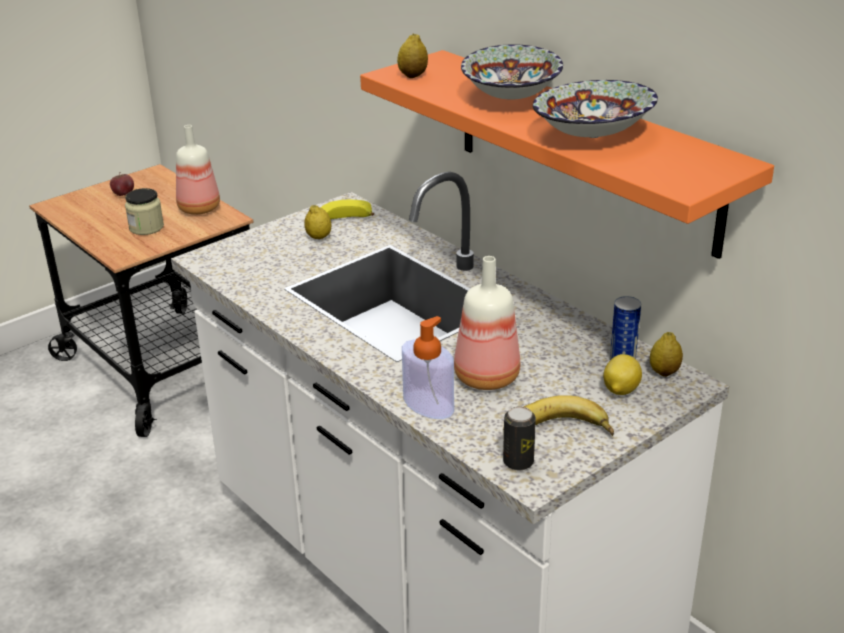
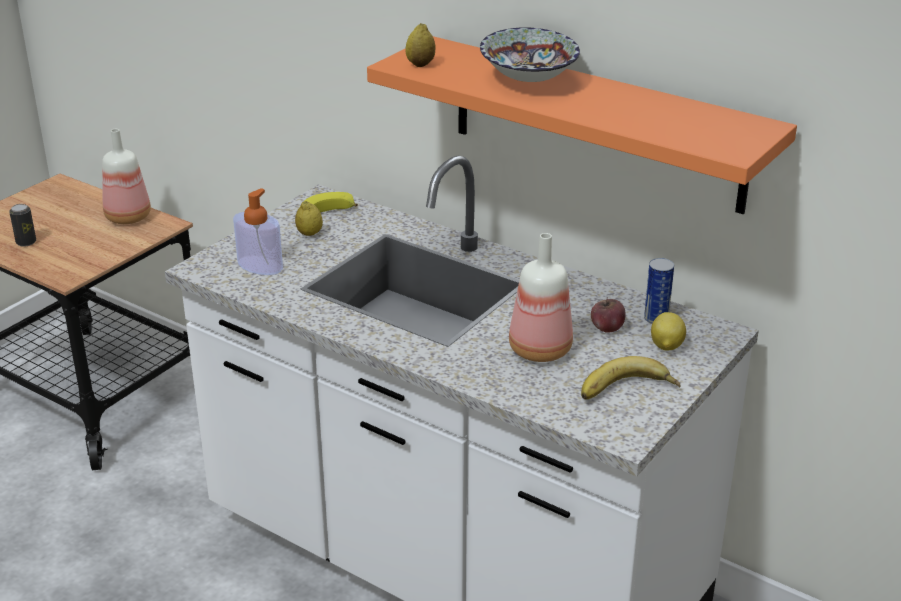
camera: 15 degrees left, 0 degrees up
(123, 194) = (34, 210): apple -> apple (607, 328)
(146, 227) = (79, 243): jar -> none
(428, 404) = (497, 382): soap dispenser -> soap dispenser (260, 266)
(518, 462) = (604, 423): can -> can (26, 242)
(594, 136) = (627, 111): bowl -> none
(664, 372) = (697, 325): lemon -> none

